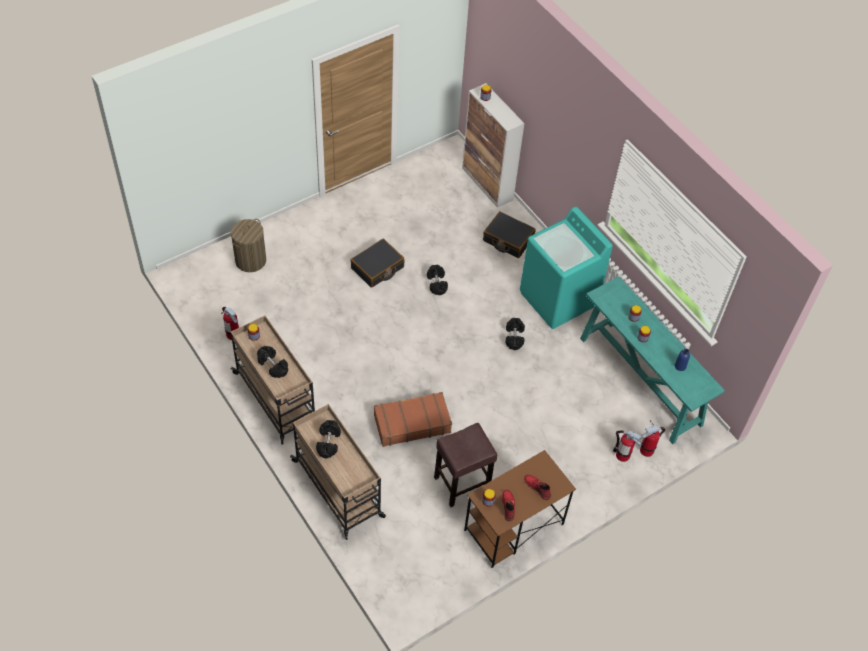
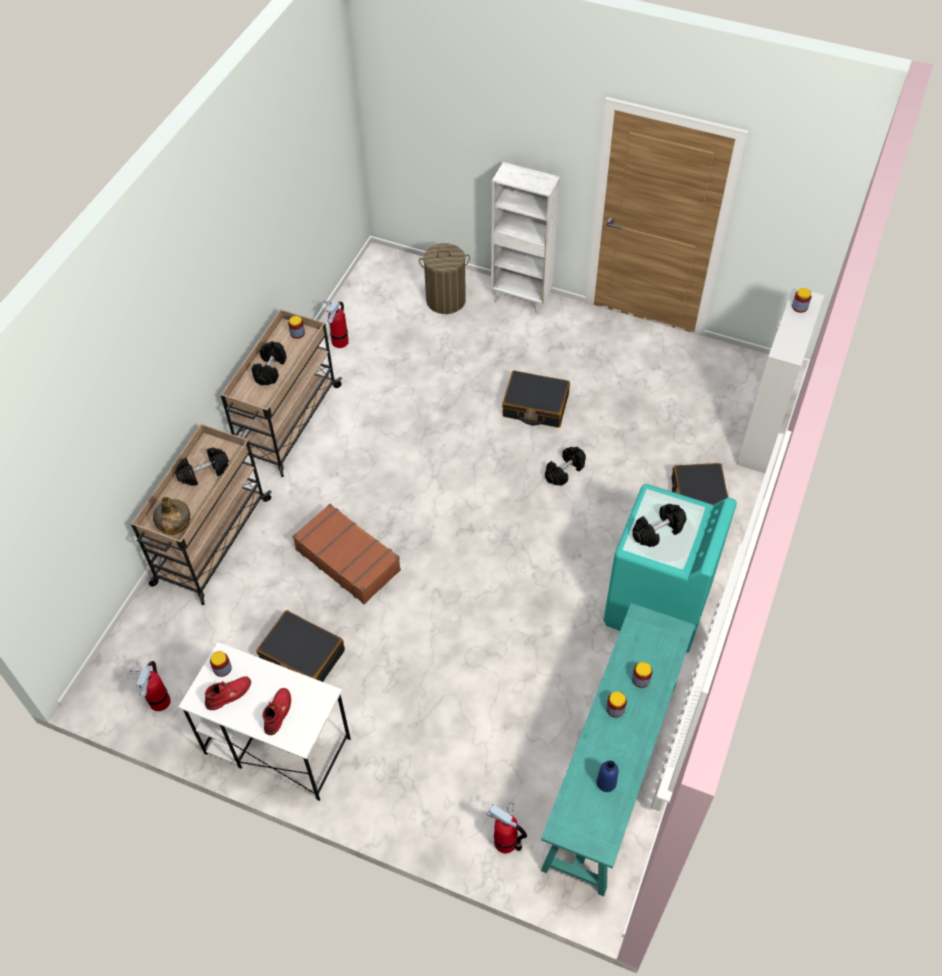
camera: 60 degrees right, 0 degrees up
(286, 223) = (521, 298): none -> white bookcase
(356, 478) = (174, 524): none -> green bottle
(462, 483) = (302, 656): brown stool -> black suitcase
(513, 527) = (276, 745): brown desk -> white desk
(514, 338) = (555, 592): black dumbbell -> black dumbbell (658, 531)
(622, 455) = (474, 815): fire extinguisher -> fire extinguisher (159, 701)

